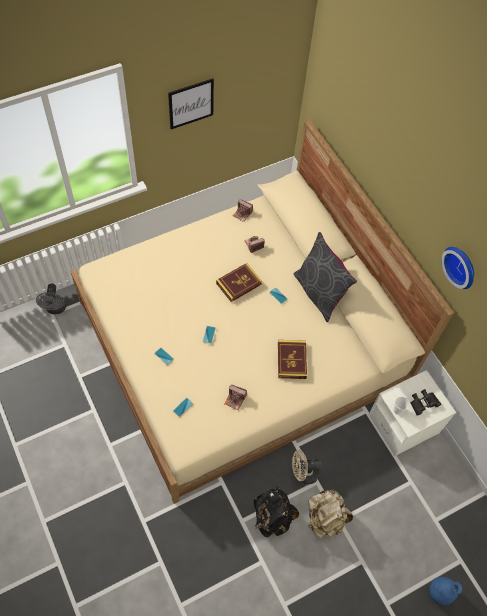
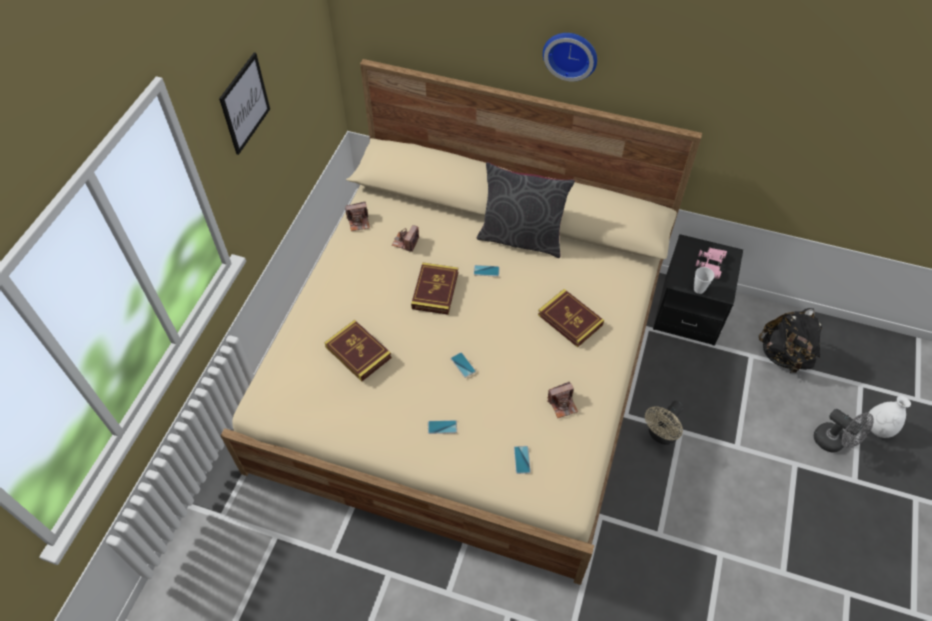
camera: 40 degrees left, 5 degrees down
(56, 309) = (221, 507): grey fan -> grey fan (834, 442)
(164, 283) = (358, 352): none -> book
(272, 516) = (680, 501): black backpack -> black backpack (784, 356)
(325, 518) = (724, 456): beige backpack -> none
(403, 424) = (689, 311): white nightstand -> black nightstand
(423, 403) = (711, 264): black binoculars -> pink binoculars
(439, 593) = (878, 428): blue vase -> white vase
(461, 266) = (691, 70): wall clock -> wall clock (571, 54)

